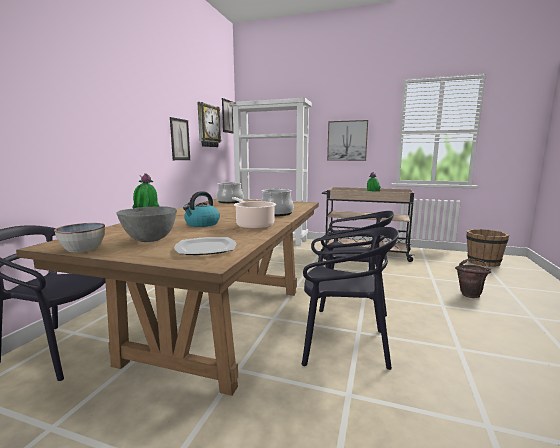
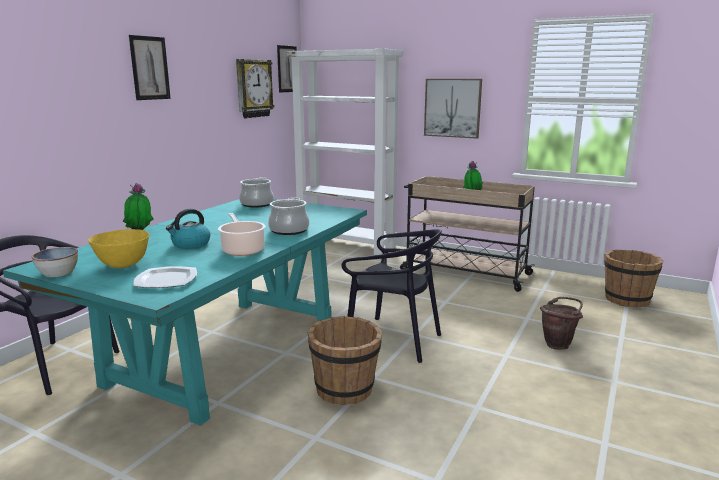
camera: 10 degrees right, 5 degrees up
(150, 240) = (123, 265): grey bowl -> yellow bowl
(180, 139) = (208, 114): picture -> picture (150, 68)
(223, 321) = (228, 351): brown dining table -> turquoise dining table
(343, 344) = (345, 389): black chair -> brown bucket

